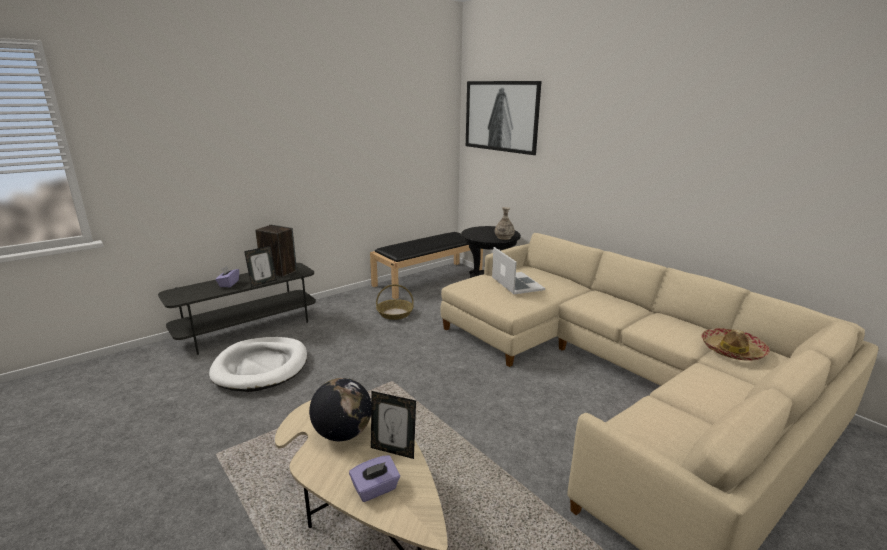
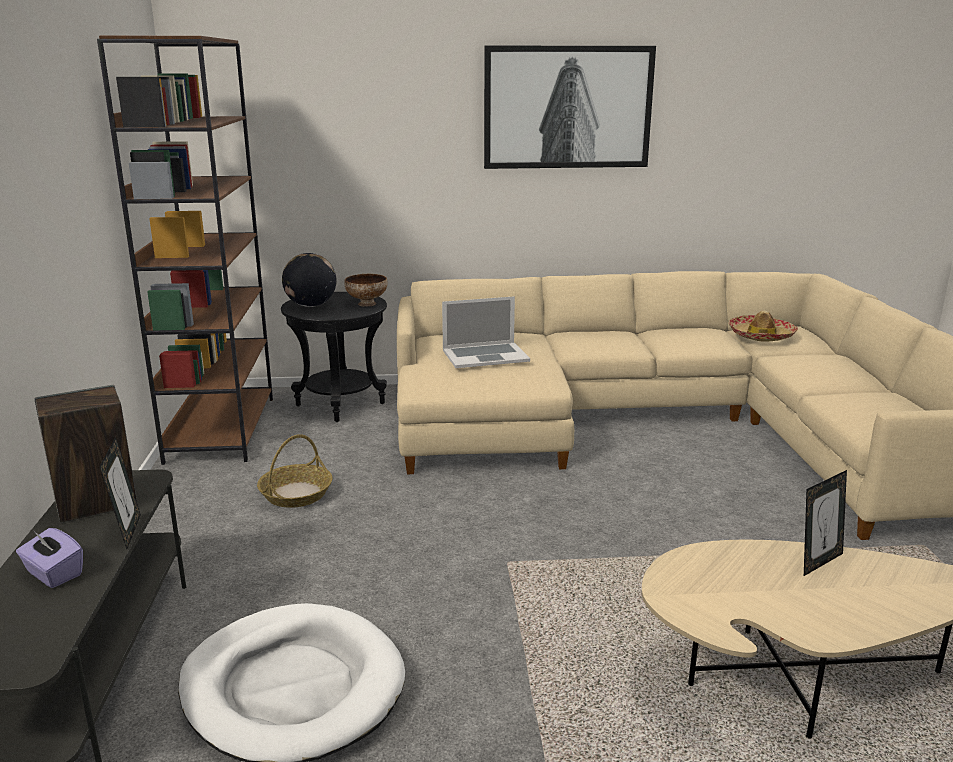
camera: 55 degrees left, 0 degrees up
(343, 433) = (757, 588): globe -> globe (311, 305)
(375, 489) = (895, 595): purple tissue box -> none
(429, 279) = (221, 428): black bench -> brown bookcase
(501, 116) = (282, 97): picture -> picture (567, 107)
(504, 237) = (367, 303): vase -> bowl
(517, 283) = (485, 355): laptop -> laptop turned 150 degrees clockwise

